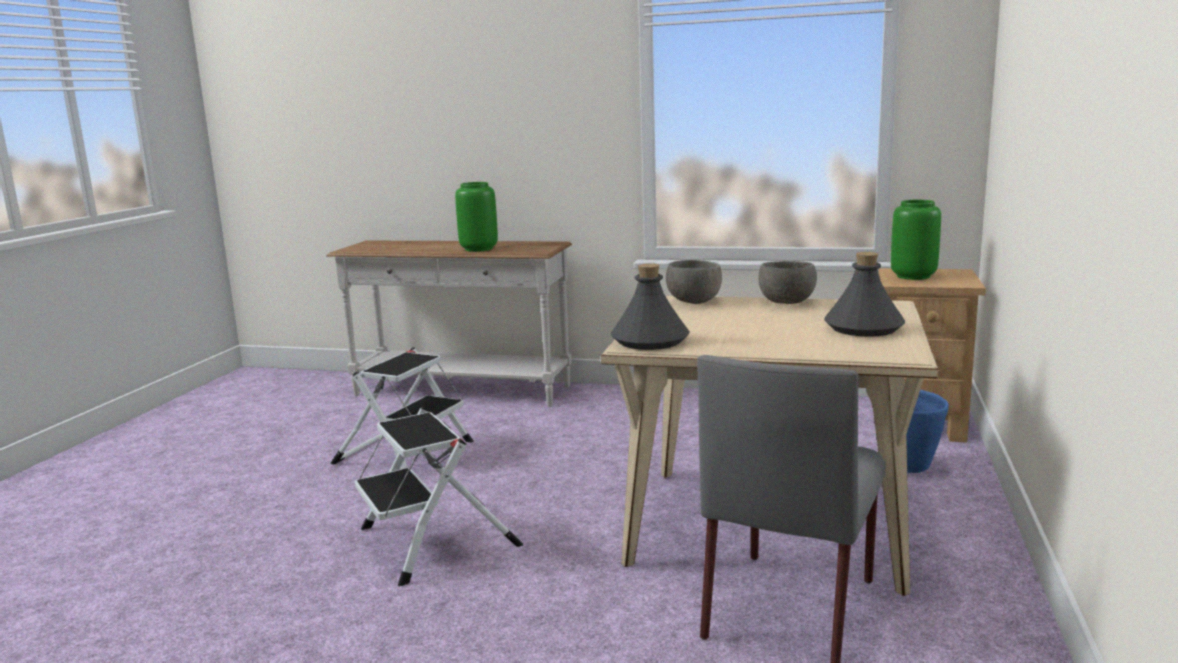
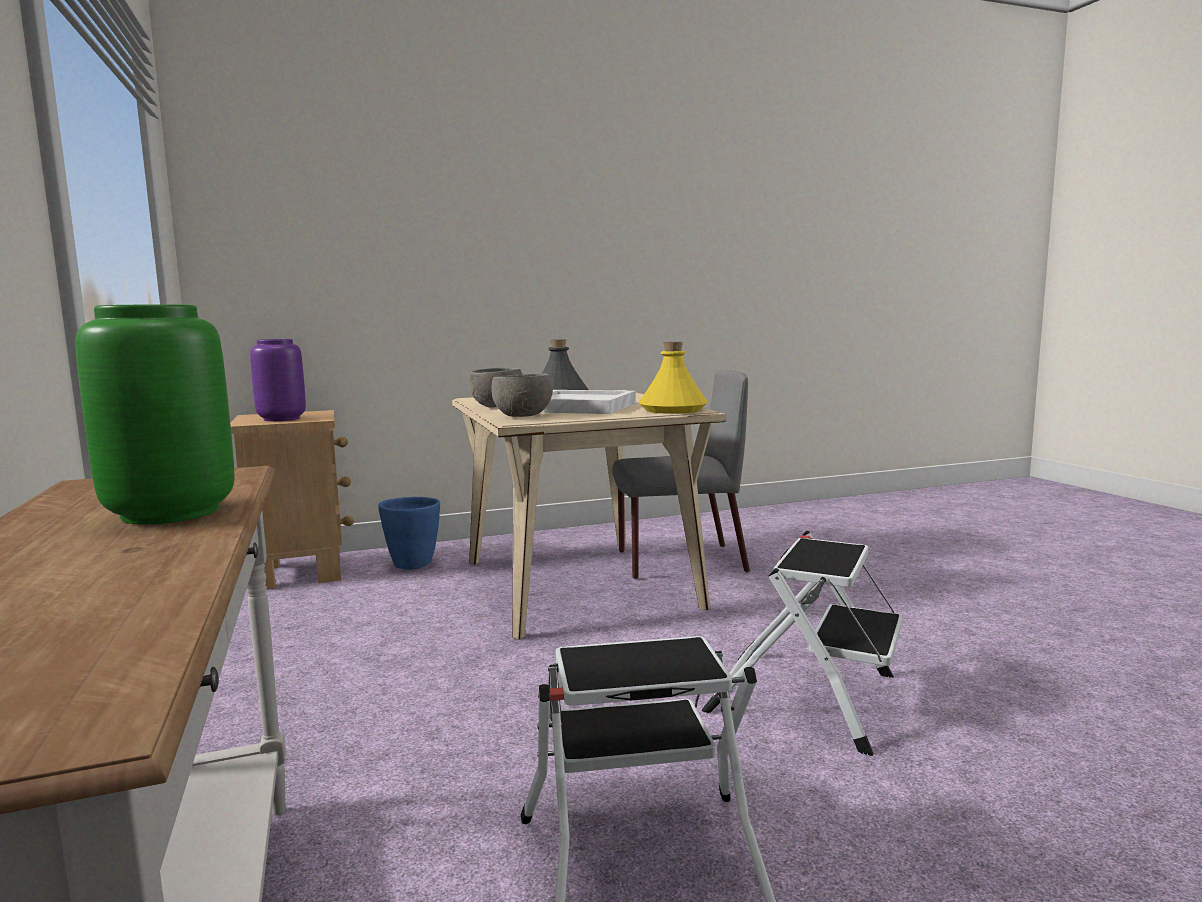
camera: 125 degrees left, 5 degrees down
(650, 341) = (673, 410): grey bottle -> yellow bottle
(734, 321) = (578, 407): none -> white tray
(912, 276) = (281, 419): green vase -> purple vase

